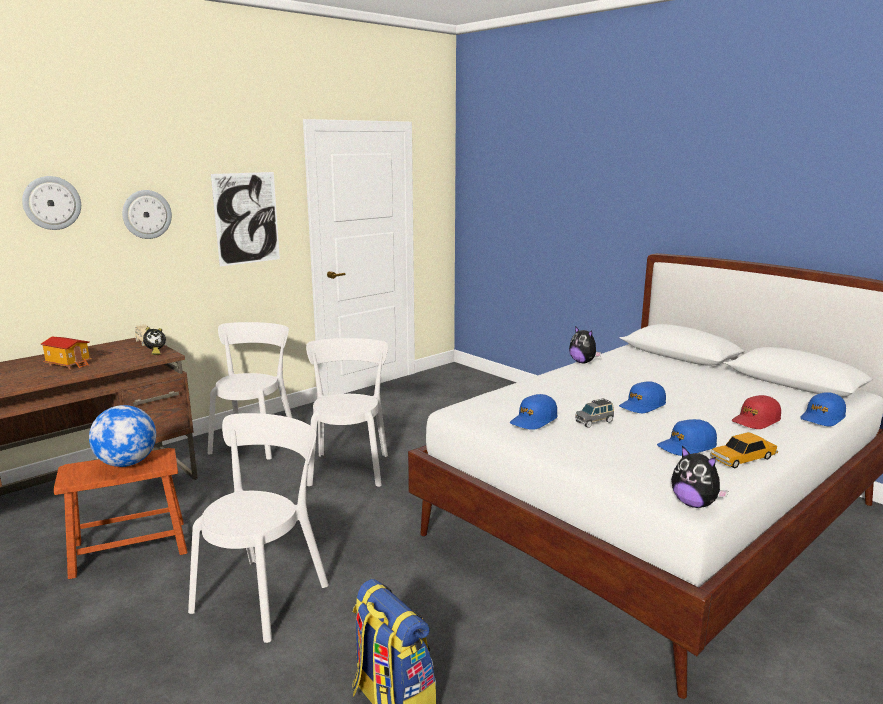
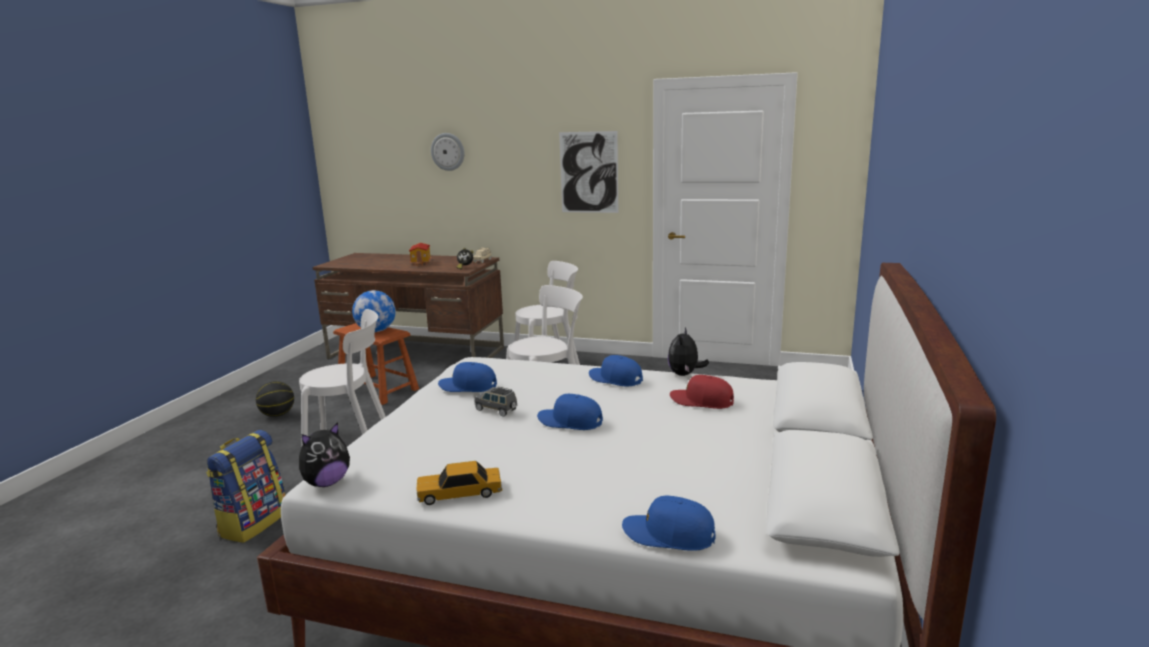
camera: 60 degrees right, 0 degrees up
(69, 646) = (277, 415): none -> basketball
(146, 214) = (508, 163): wall clock -> none
(686, 446) = (469, 460): blue cap -> blue cap (615, 379)
(694, 504) = (326, 483): plush toy -> plush toy turned 150 degrees counterclockwise
(743, 458) = (459, 493): toy car -> toy car turned 45 degrees counterclockwise
(756, 420) = (597, 488): red cap -> red cap (701, 401)

